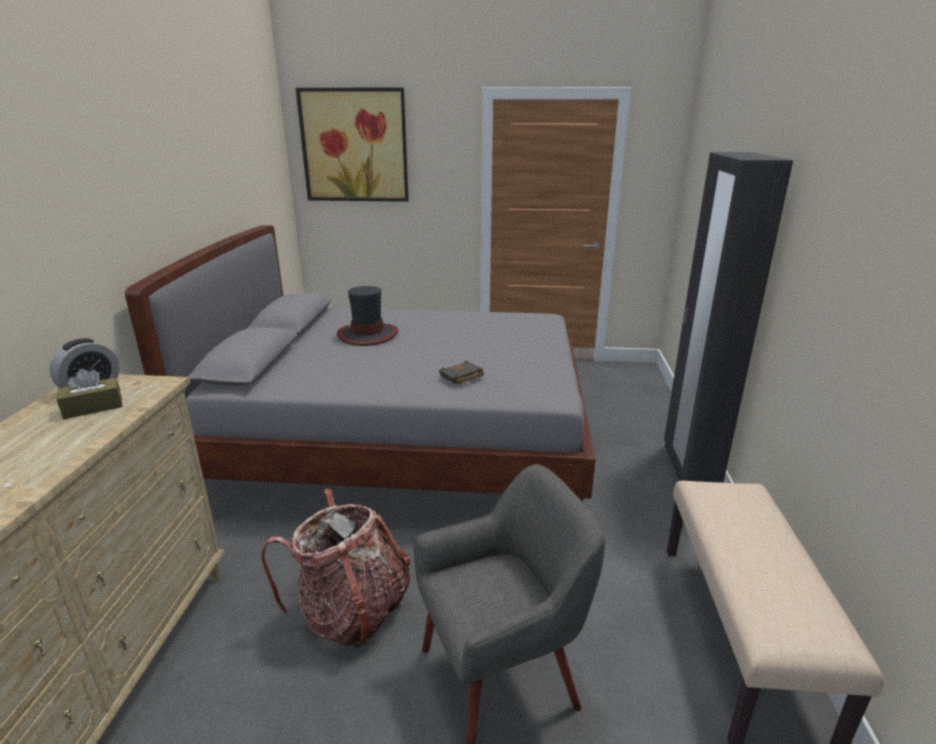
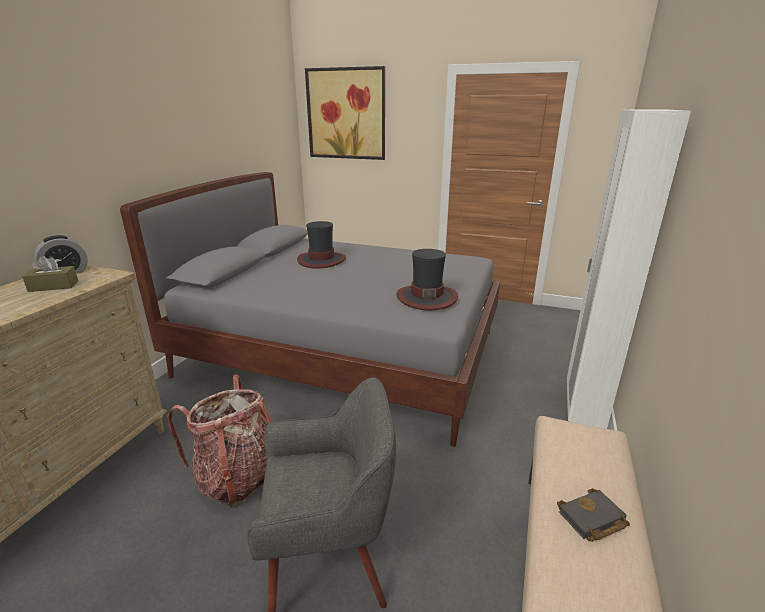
camera: 15 degrees right, 0 degrees up
(461, 376) = (370, 299): black book -> black book (591, 520)
(523, 368) = (426, 297): none -> hat
(689, 469) = (583, 408): black wardrobe -> white wardrobe

